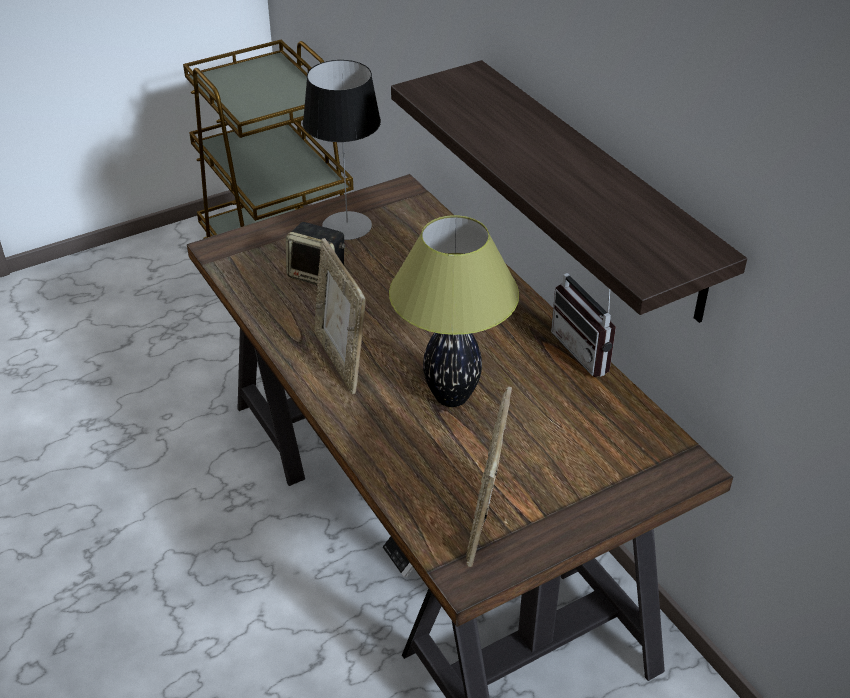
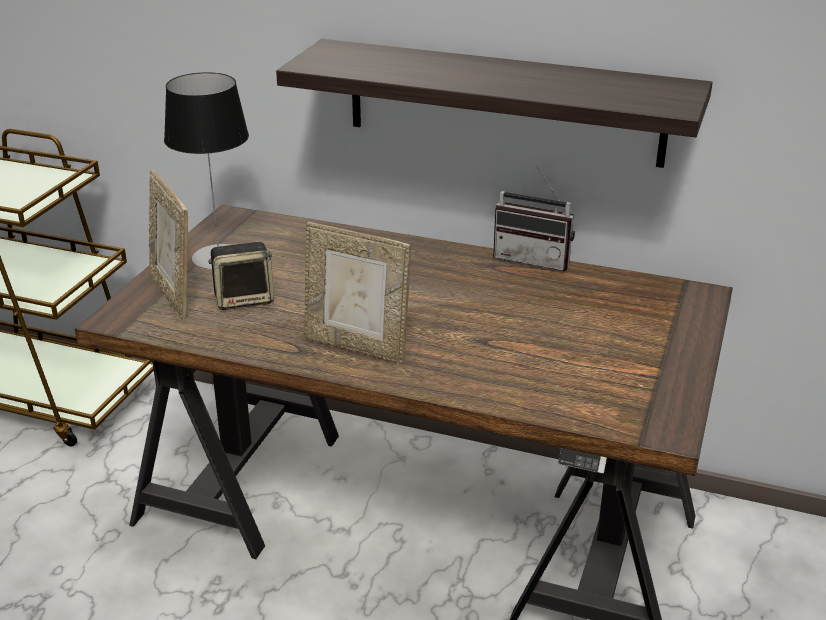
camera: 40 degrees left, 10 degrees down
(451, 397) = (483, 330): table lamp -> none
(486, 522) = (629, 392): picture frame -> picture frame (174, 294)

